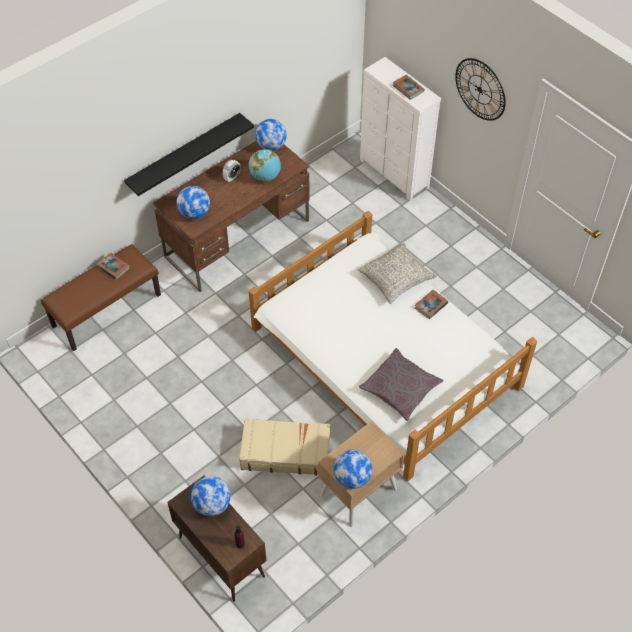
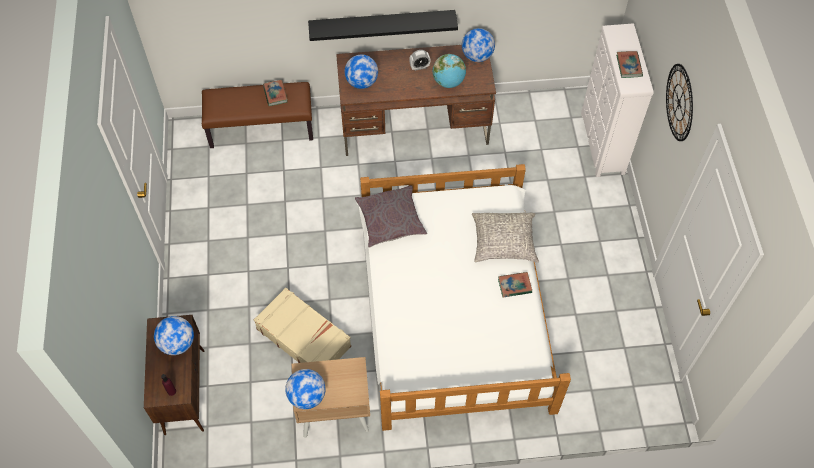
camera: 35 degrees right, 5 degrees up
(400, 388) = (424, 344): grey pillow -> grey pillow (390, 220)

